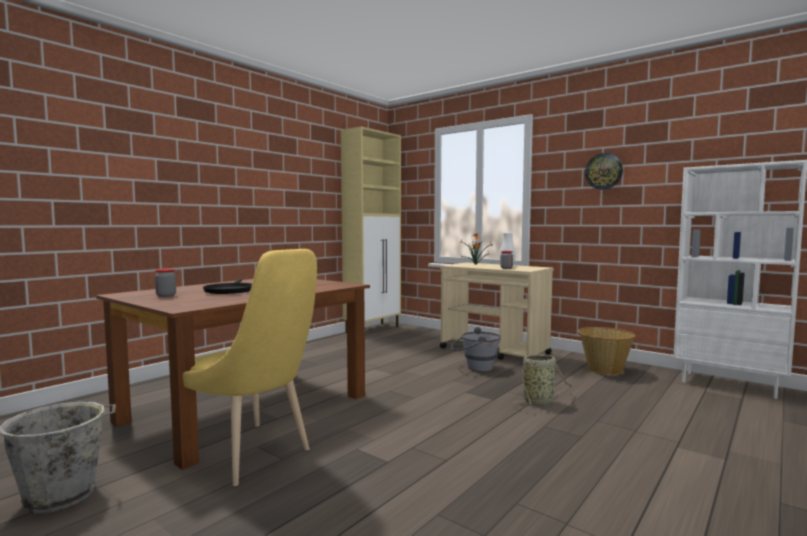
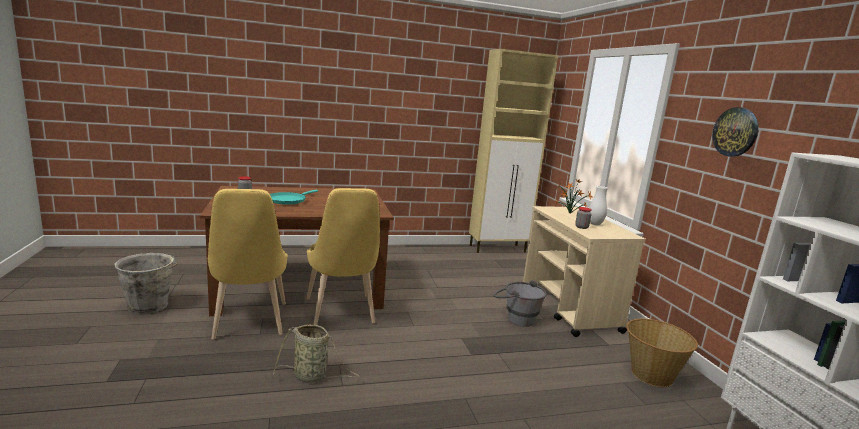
camera: 35 degrees right, 10 degrees up
(229, 291) = (288, 200): black frying pan -> turquoise frying pan
(334, 412) = (341, 313): none -> yellow chair
(540, 401) = (508, 375): basket -> basket (312, 376)

